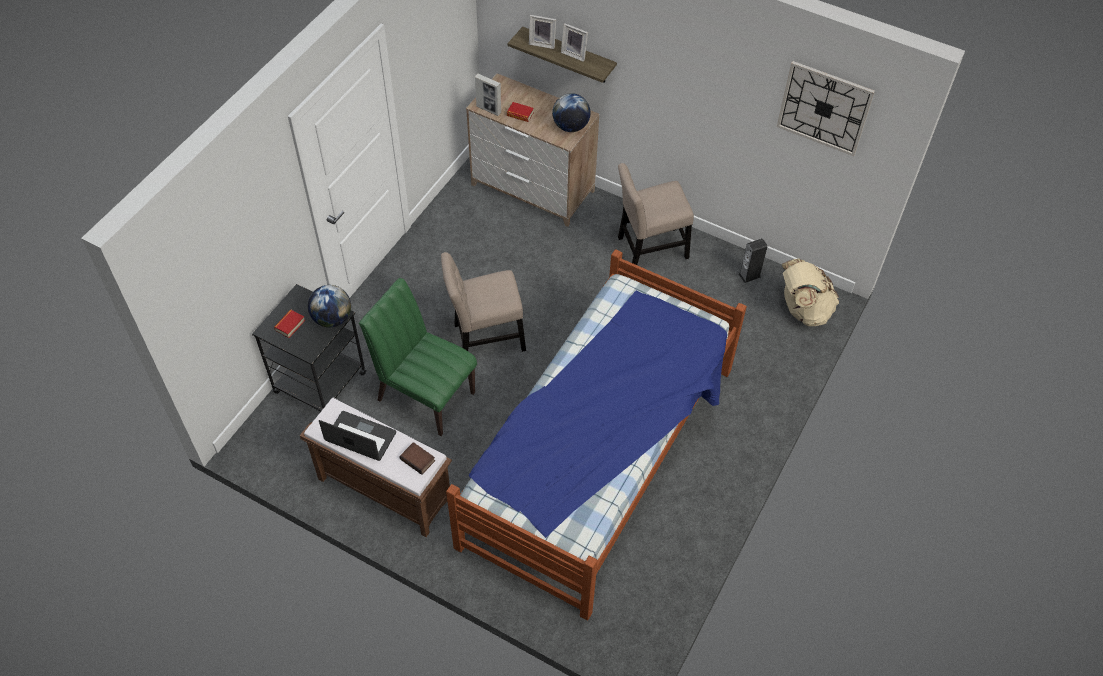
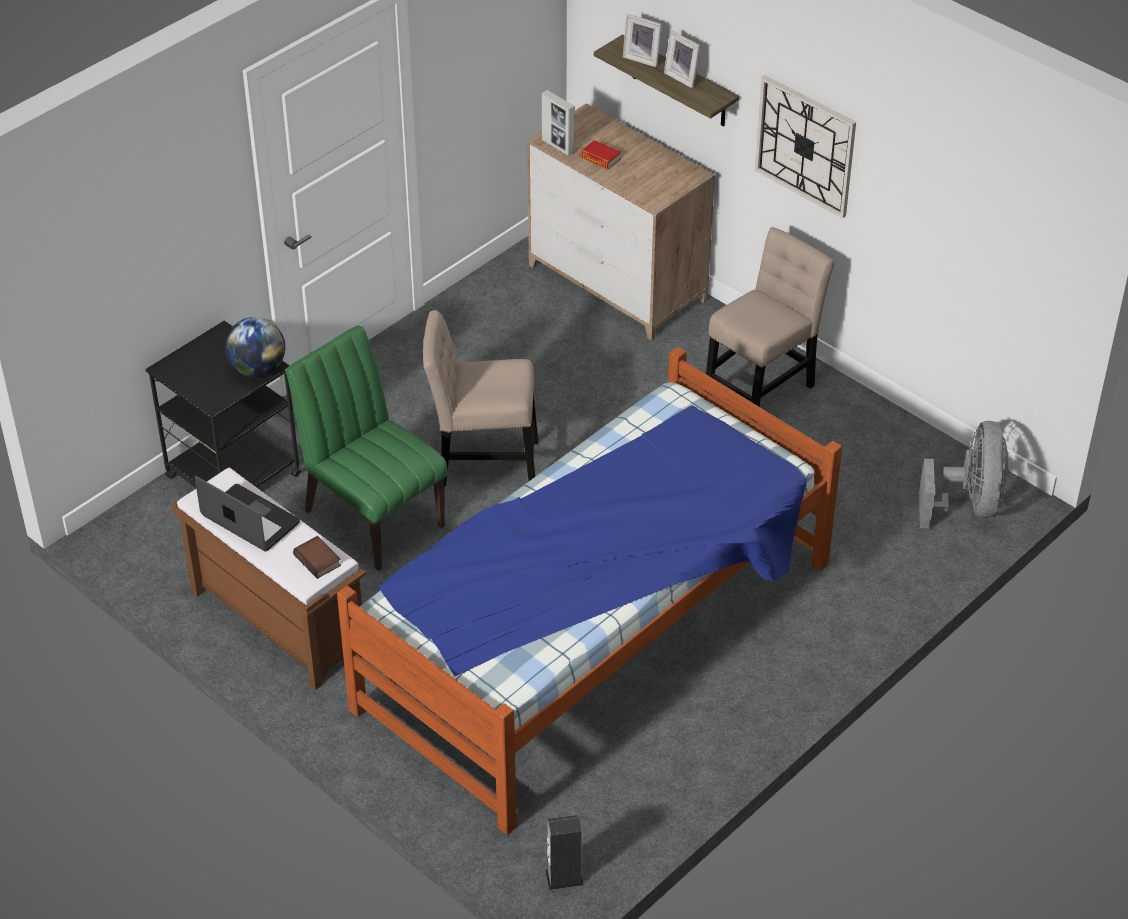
camera: 15 degrees right, 10 degrees down
(290, 325) = (198, 367): book -> none
(571, 126) = (667, 184): globe -> none
(649, 249) = (762, 388): beige chair -> beige chair turned 135 degrees clockwise
(749, 275) = (902, 447): speaker -> speaker (564, 877)
(803, 310) = (968, 505): beige backpack -> grey fan
(824, 108) = (1000, 181): wall clock -> wall clock (805, 145)

